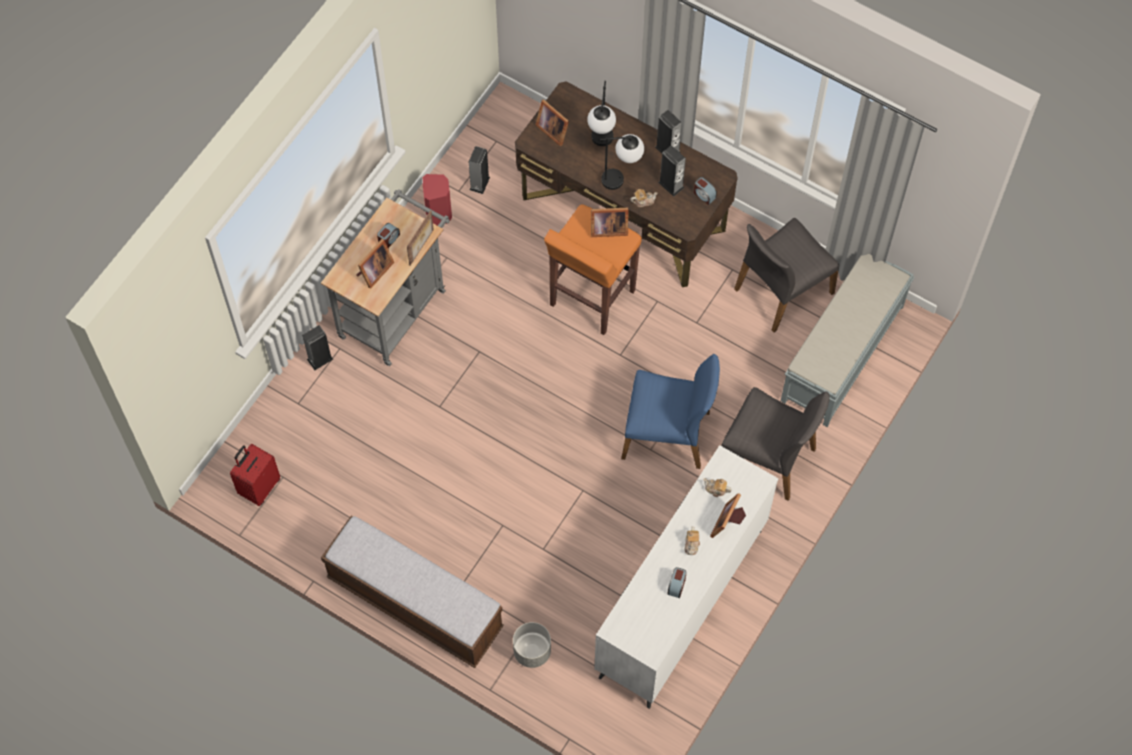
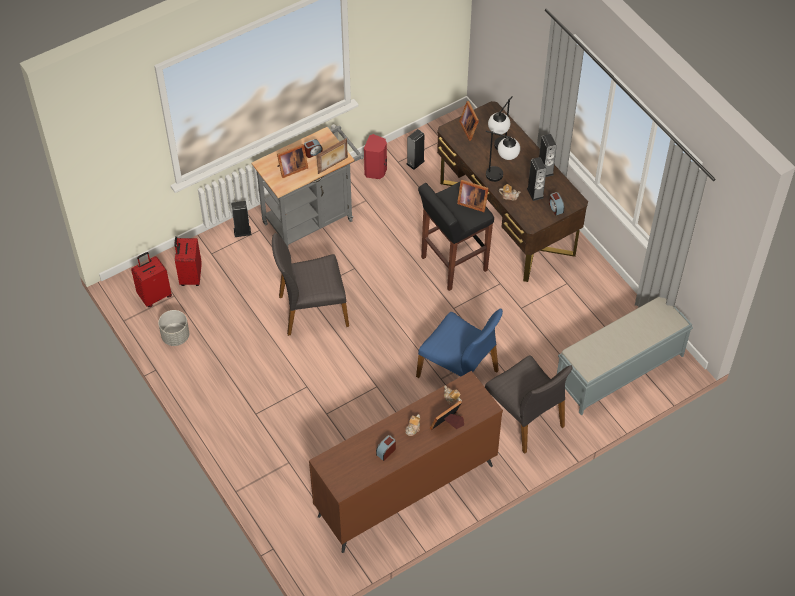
camera: 25 degrees right, 10 degrees down
(288, 444) = (190, 276): none -> red suitcase
(415, 603) = (216, 412): bench -> none
(532, 651) = (279, 478): grey planter -> grey planter (175, 336)
(591, 299) = (453, 264): orange stool -> black stool
(680, 603) = (405, 490): white dresser -> brown dresser
(782, 290) = (596, 310): grey chair -> grey chair (312, 310)

